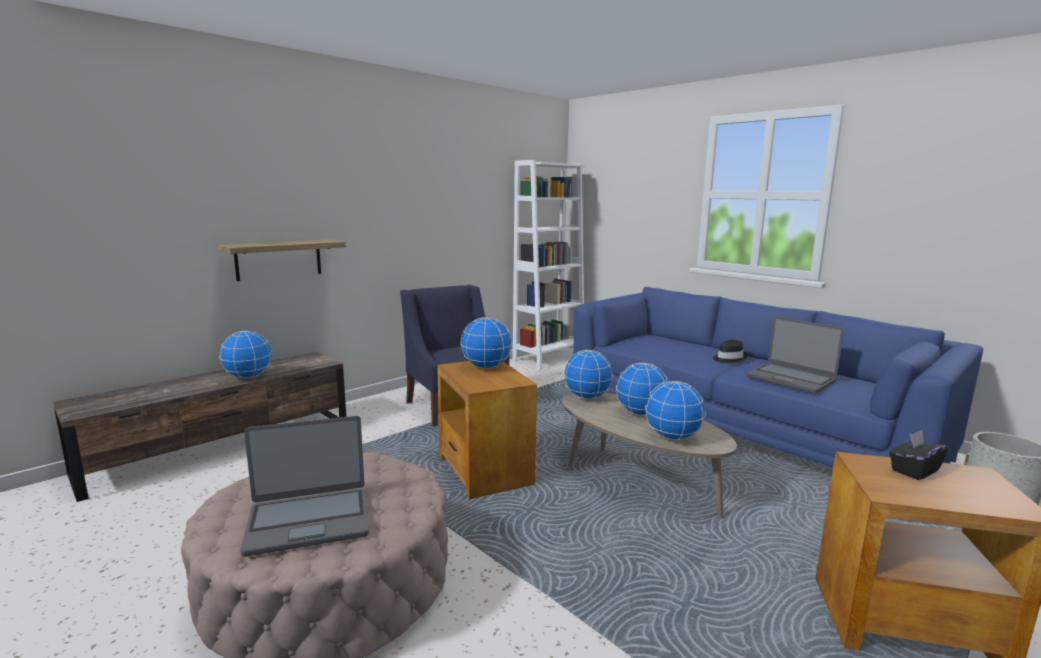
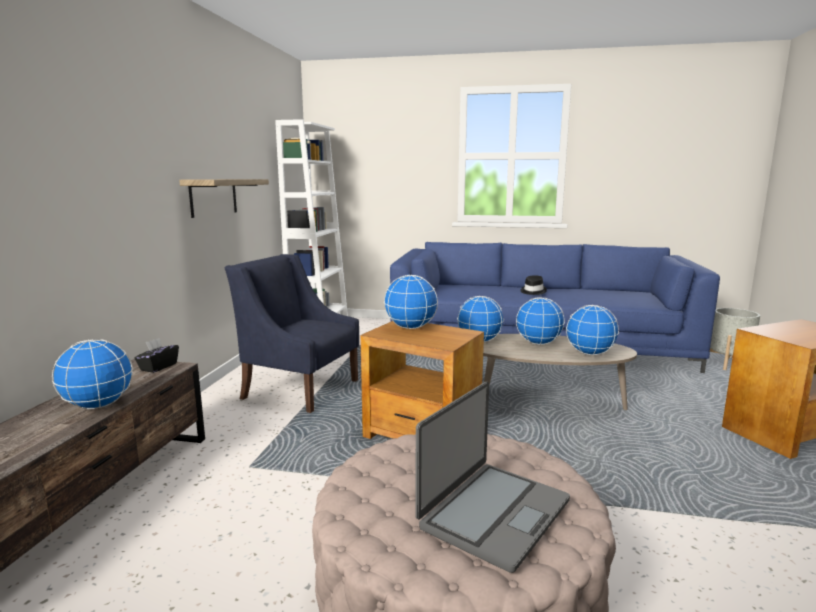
camera: 35 degrees left, 0 degrees up
(279, 259) = (83, 237): shelf -> shelf (213, 197)
(790, 379) = (595, 297): laptop -> none
(914, 470) = (785, 328): black tissue box -> black tissue box (158, 367)

